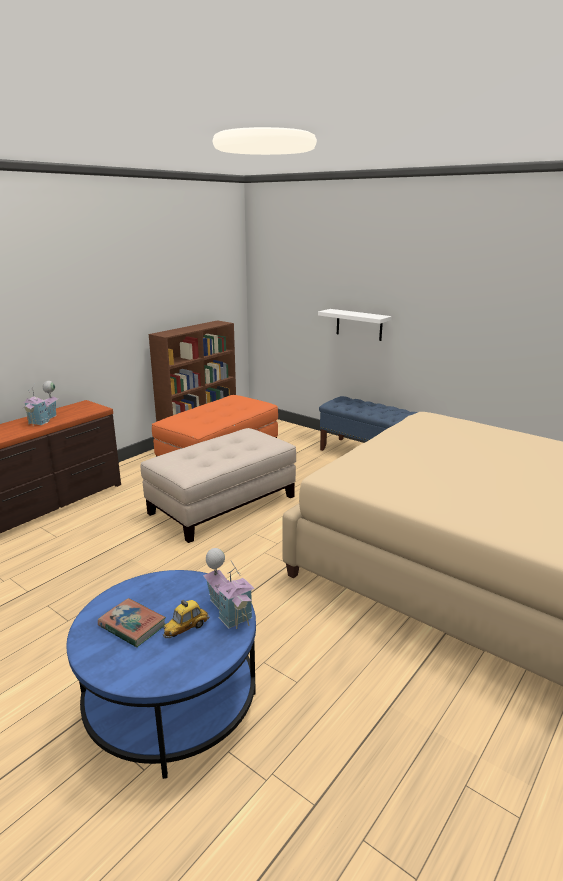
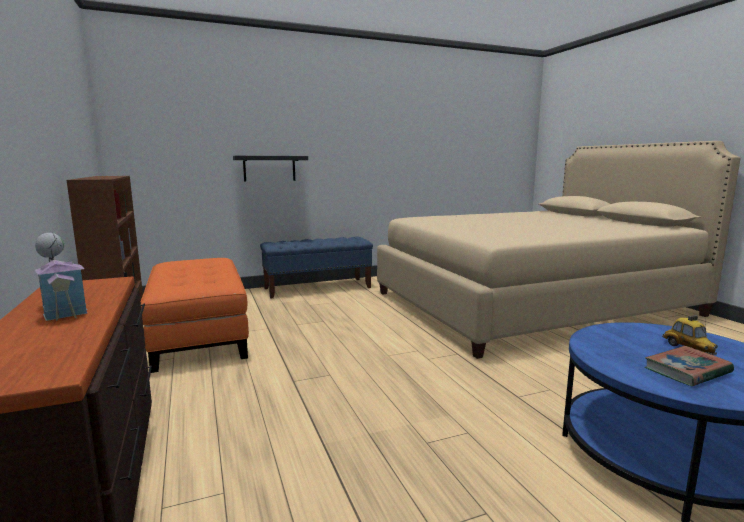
camera: 60 degrees left, 10 degrees down
(222, 504) = (309, 356): beige ottoman -> none
(229, 611) = (653, 330): toy house -> none
(359, 324) = (269, 168): white shelf -> black shelf

